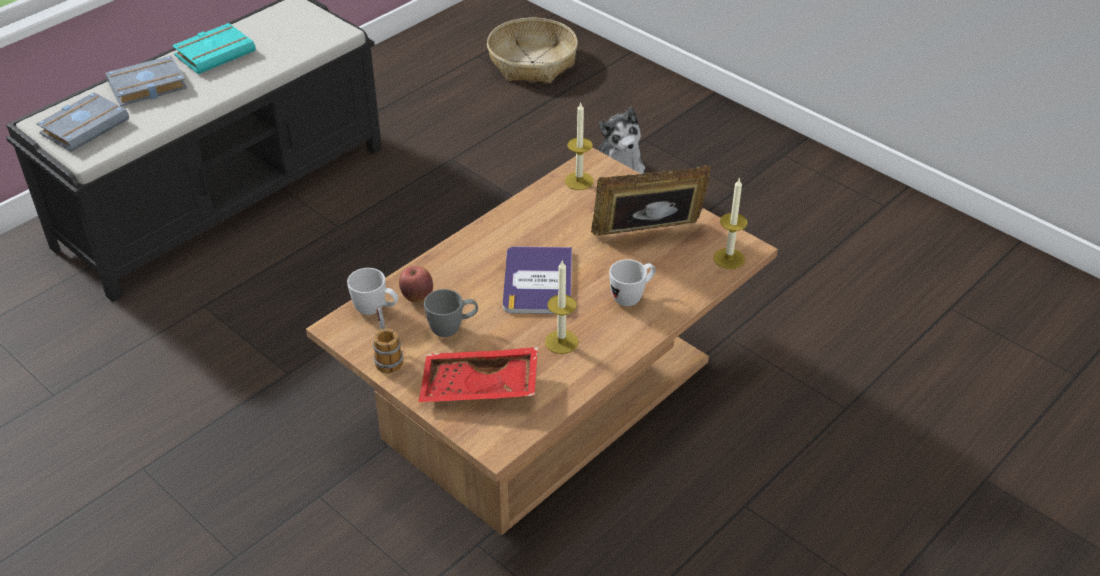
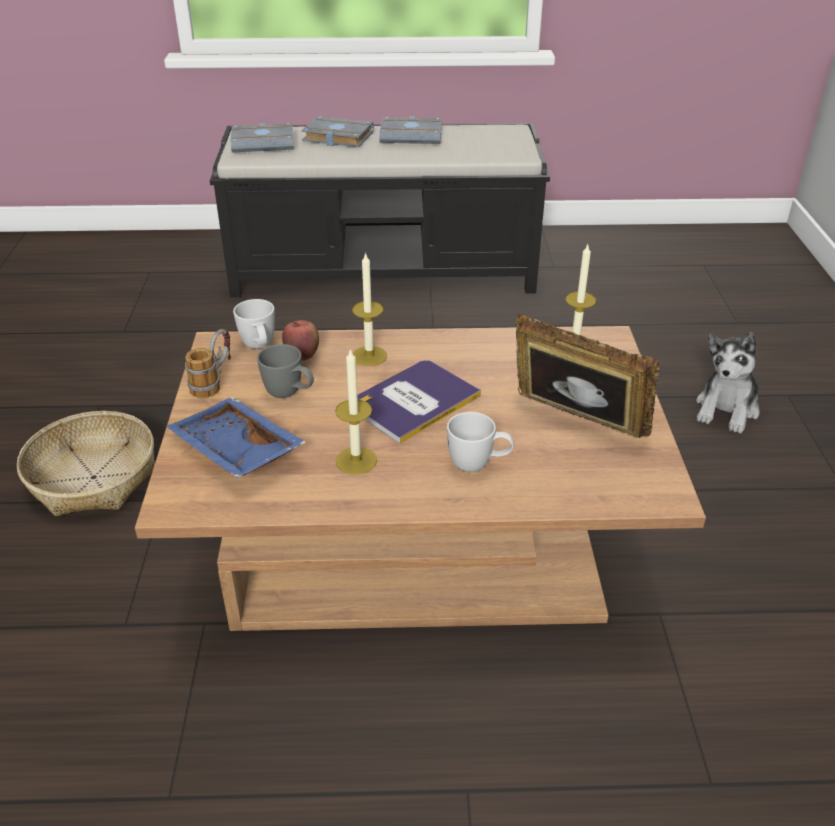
camera: 45 degrees right, 5 degrees down
(215, 53) = (412, 136): turquoise book -> grey book
(479, 388) = (234, 451): red tray -> blue tray
(532, 62) = (749, 289): basket -> basket (93, 477)
(729, 258) = (632, 492): candle -> candle (369, 356)

